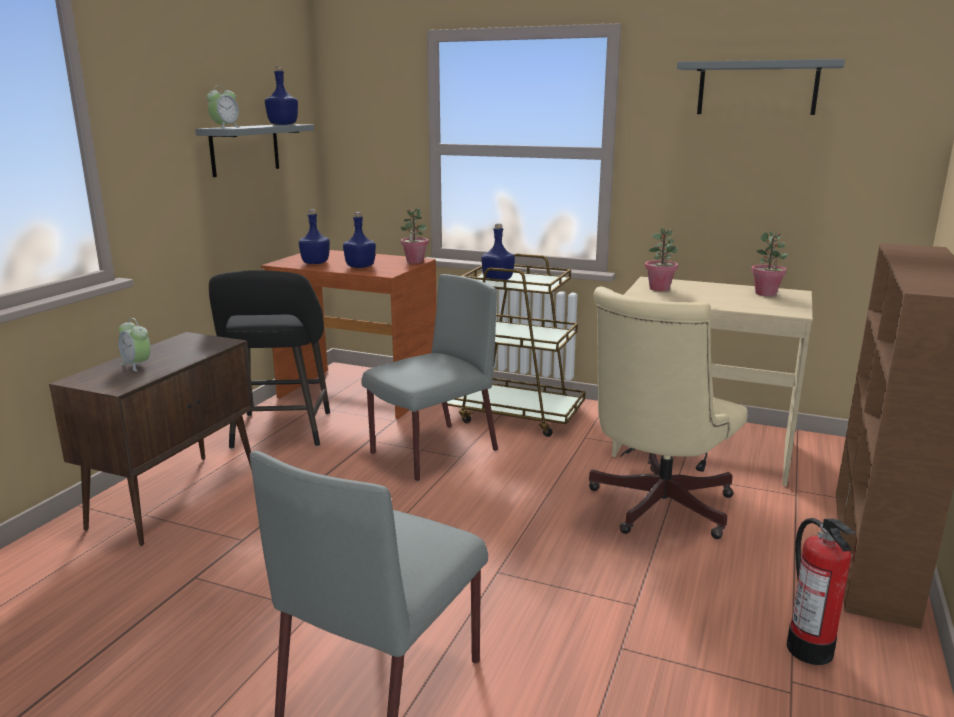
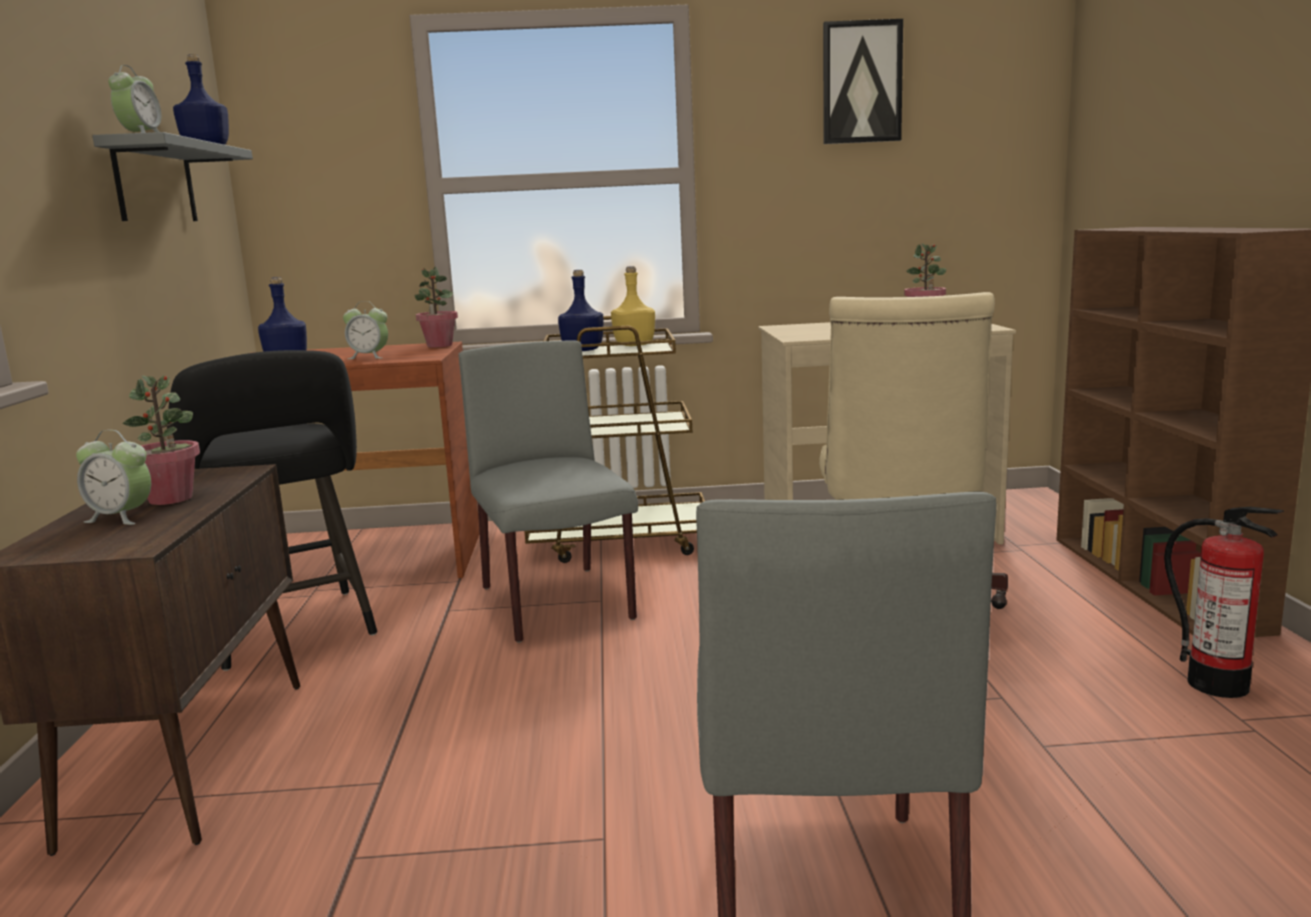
camera: 25 degrees left, 5 degrees down
(360, 267) = (369, 357): blue bottle -> alarm clock
(432, 452) = (557, 604): grey chair -> grey chair turned 45 degrees counterclockwise
(537, 280) = (634, 345): none -> yellow bottle
(659, 289) = (806, 330): potted plant -> potted plant (171, 499)
(757, 88) = (861, 82): grey shelf -> picture

